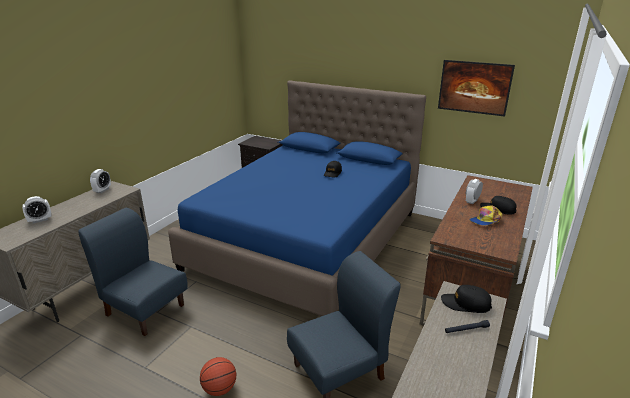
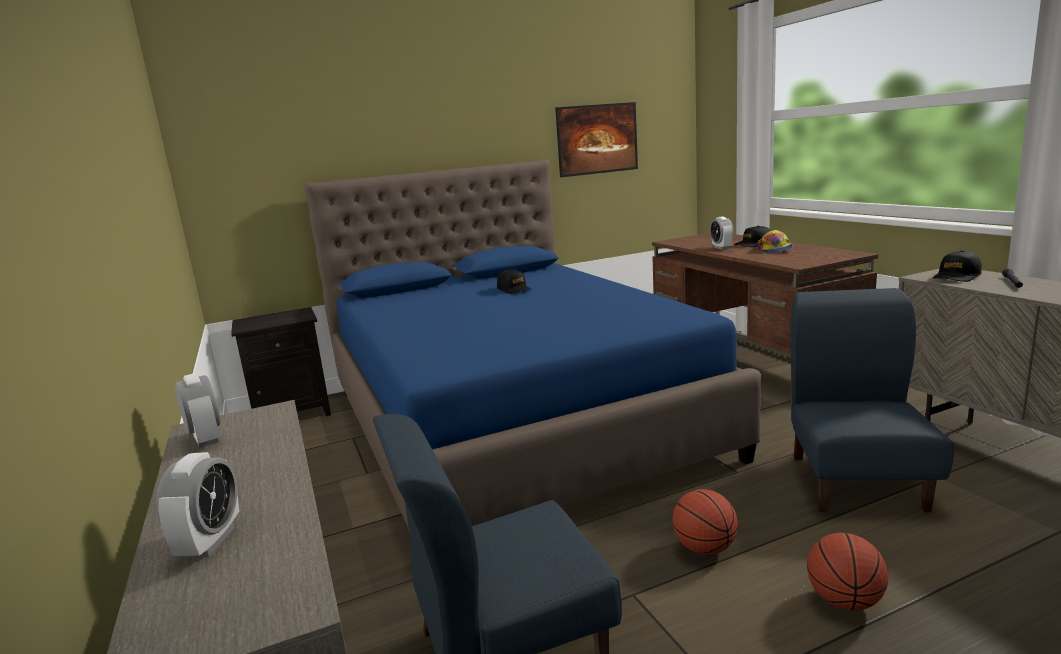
camera: 50 degrees left, 10 degrees down
(235, 335) = (705, 548): none -> basketball

